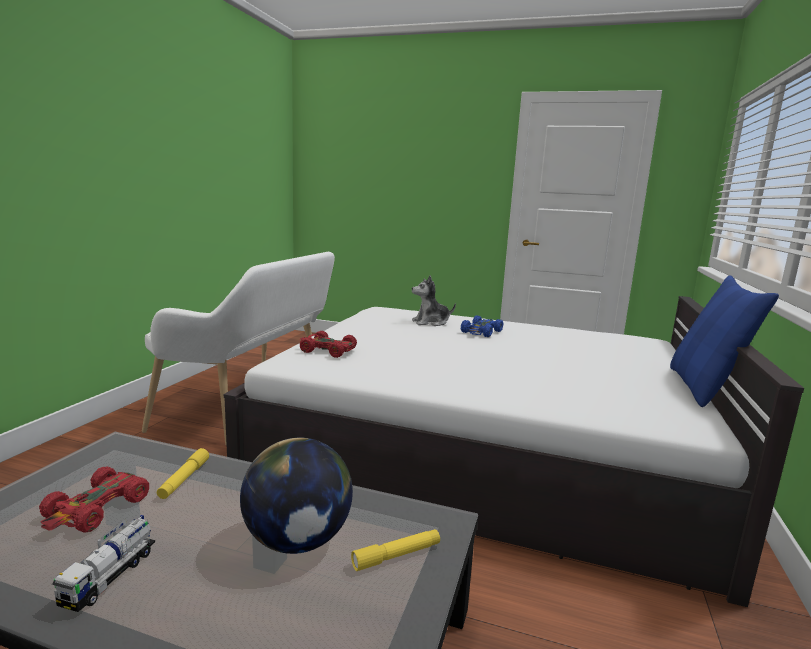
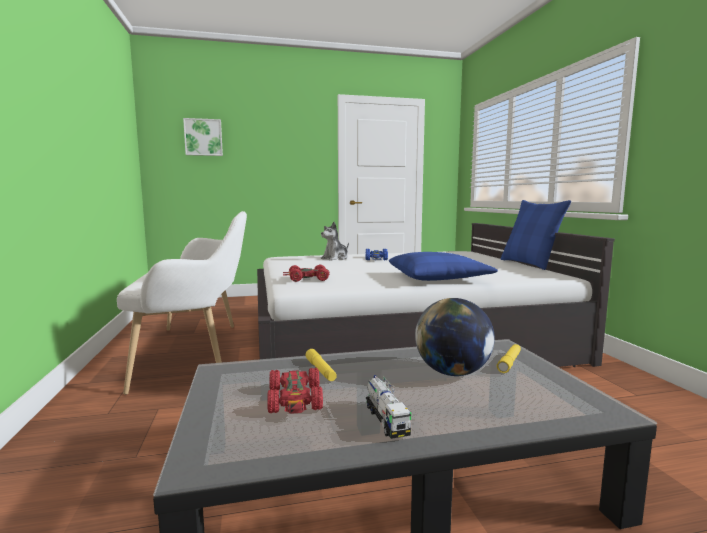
camera: 30 degrees left, 5 degrees down
(354, 154) = (203, 137): none -> picture
(485, 385) = (438, 278): none -> blue pillow

